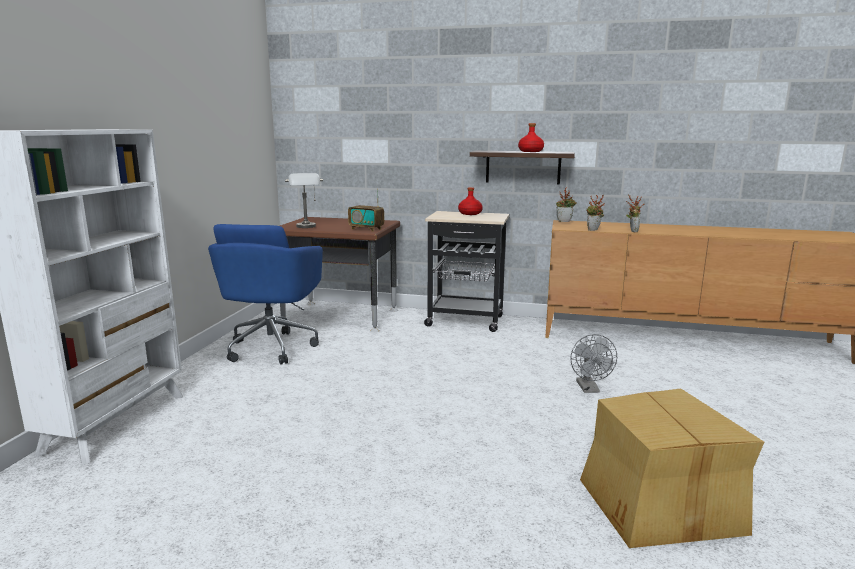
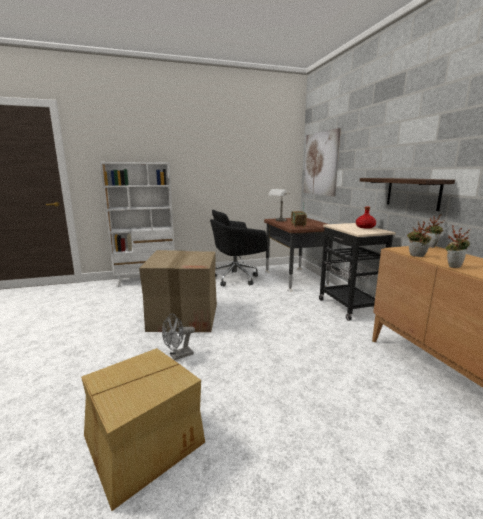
camera: 60 degrees right, 0 degrees up
(273, 347) = (237, 278): blue office chair -> black office chair
(332, 129) = (320, 164): none -> picture
(360, 418) = (184, 317): none -> cardboard box
(530, 151) = (408, 178): red bottle -> none
(589, 389) = (301, 379): grey fan -> grey fan (178, 356)

